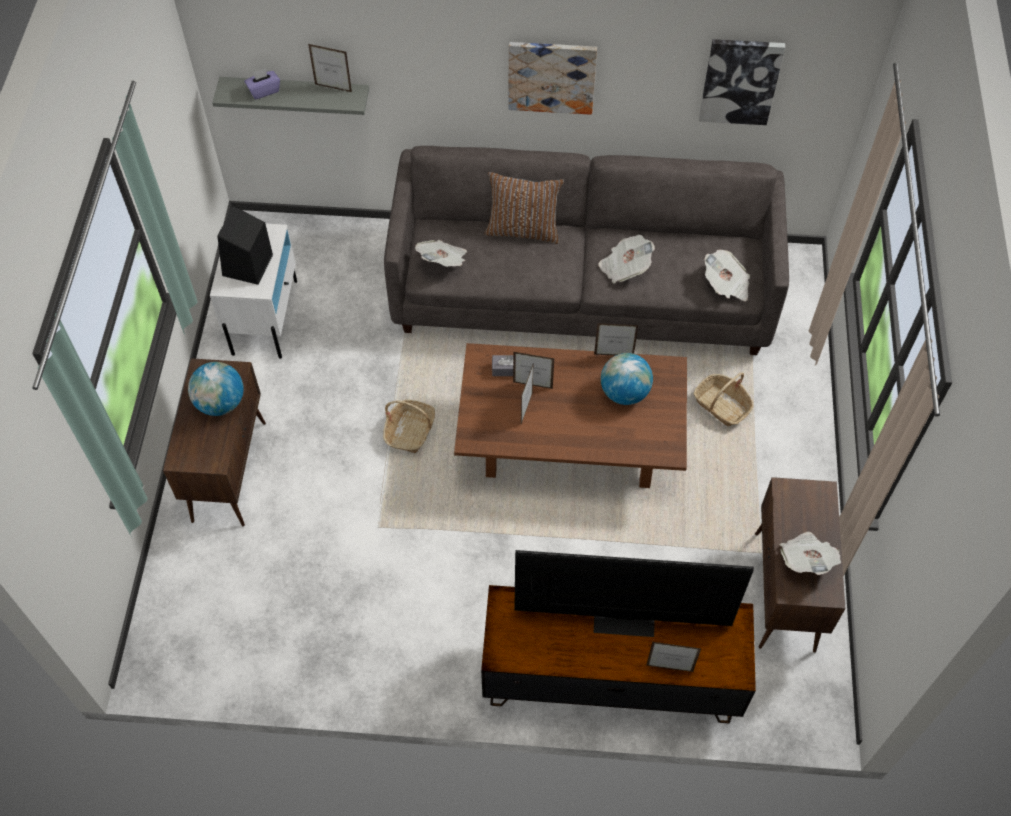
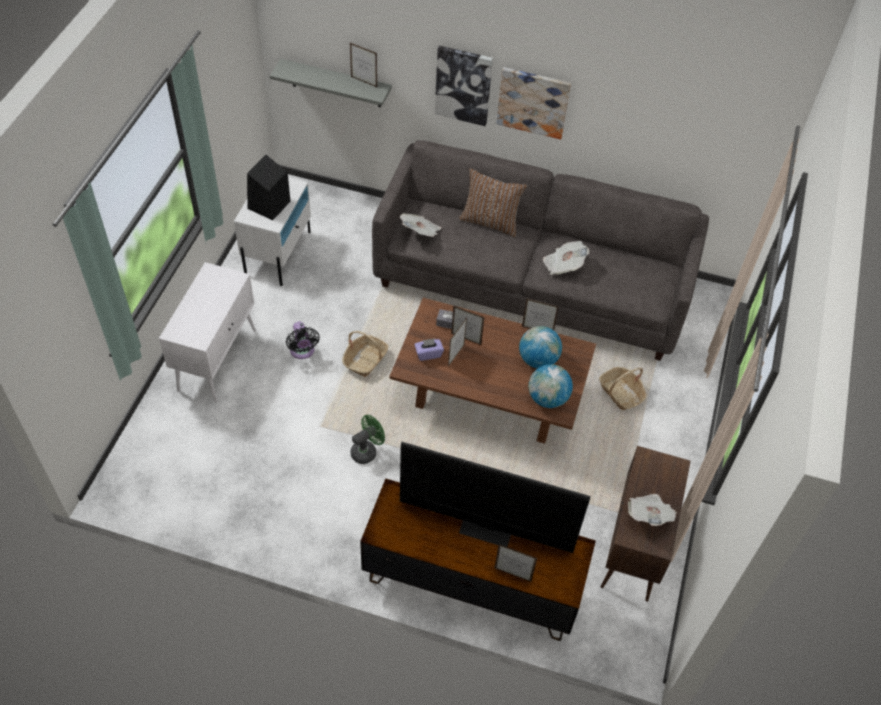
camera: 10 degrees right, 5 degrees down
(221, 403) = (217, 299): globe -> globe (547, 398)
(229, 470) = (217, 359): brown cabinet -> white cabinet
(264, 91) = (311, 74): purple tissue box -> purple tissue box (428, 354)
(331, 437) = (302, 351): none -> black fan
(443, 545) = (367, 451): none -> green fan
(726, 285) = (642, 294): newspaper -> none
(740, 81) = (682, 131): picture -> picture (463, 85)

